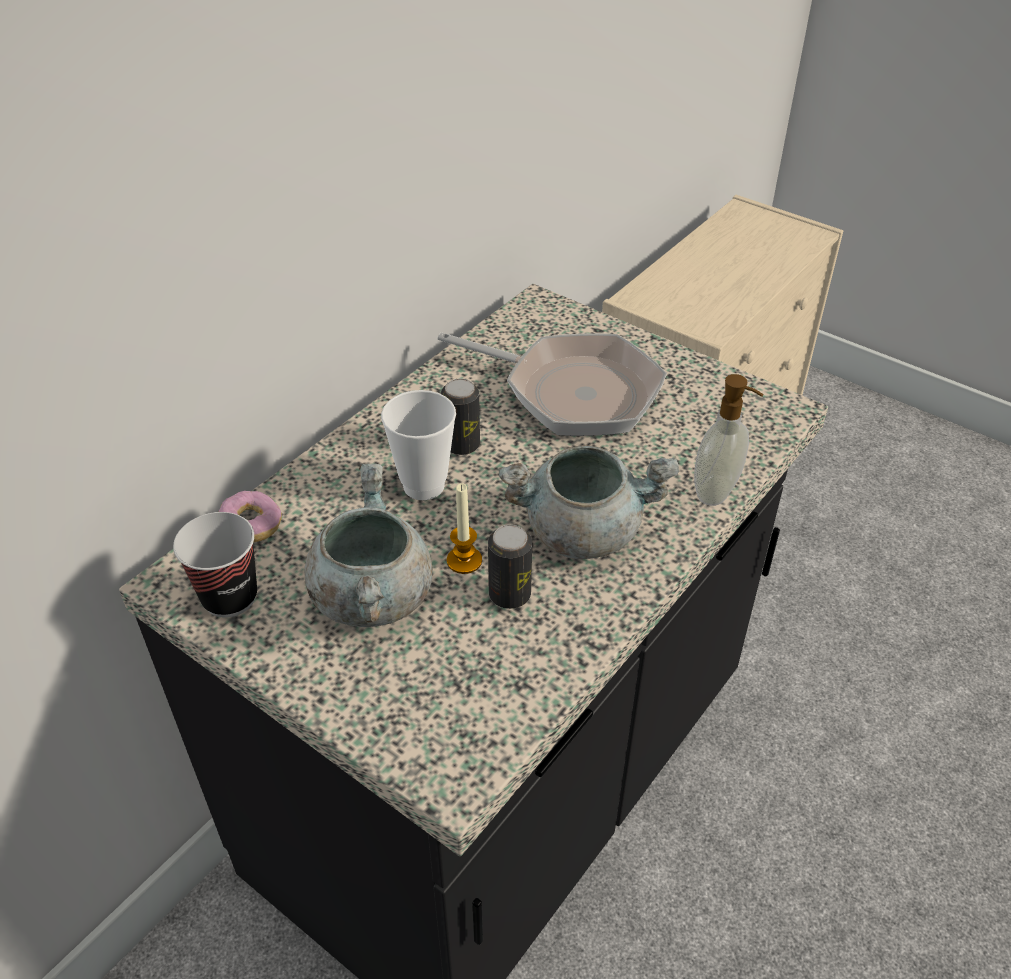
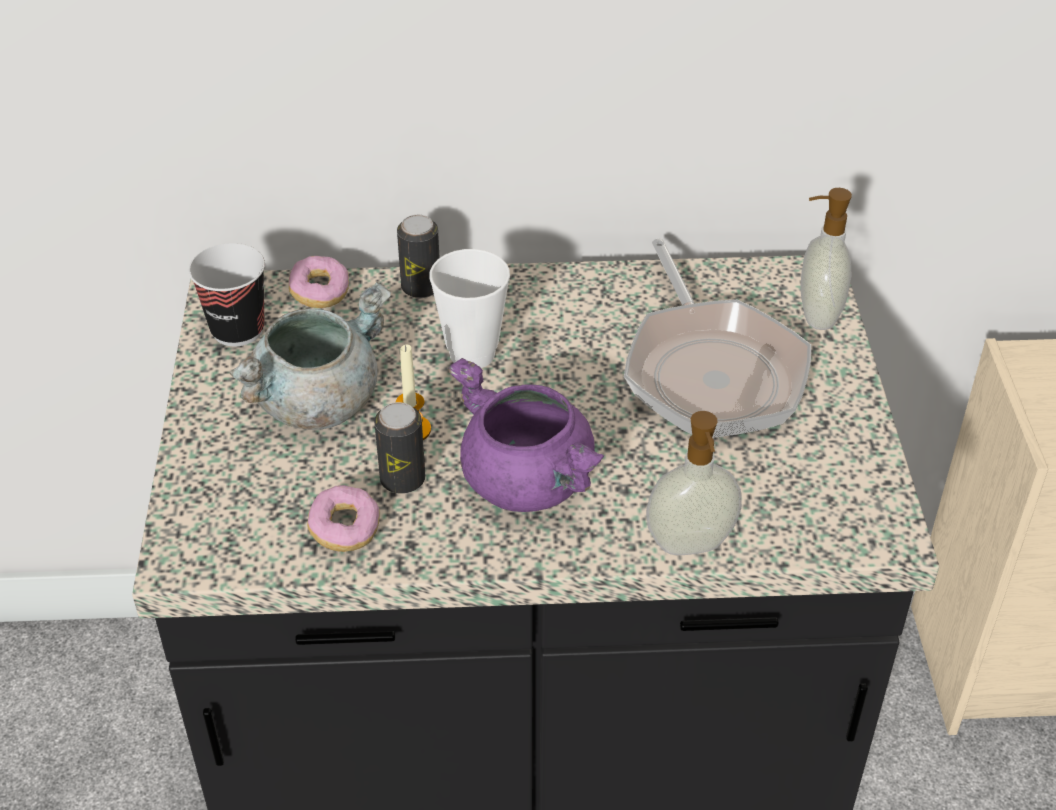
camera: 50 degrees right, 0 degrees up
(462, 445) = (549, 345): can -> can (421, 287)
(527, 656) = (345, 530): none -> donut
(574, 323) = (816, 314): none -> soap dispenser
(583, 531) = (529, 482): grey cooking pot -> purple cooking pot

